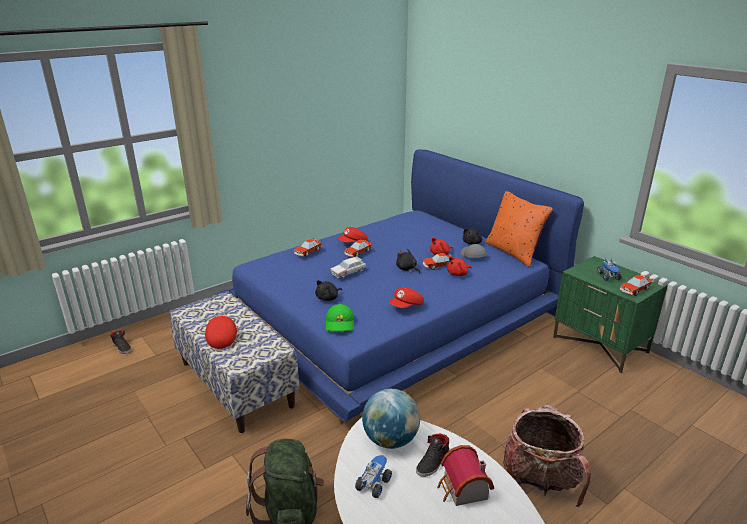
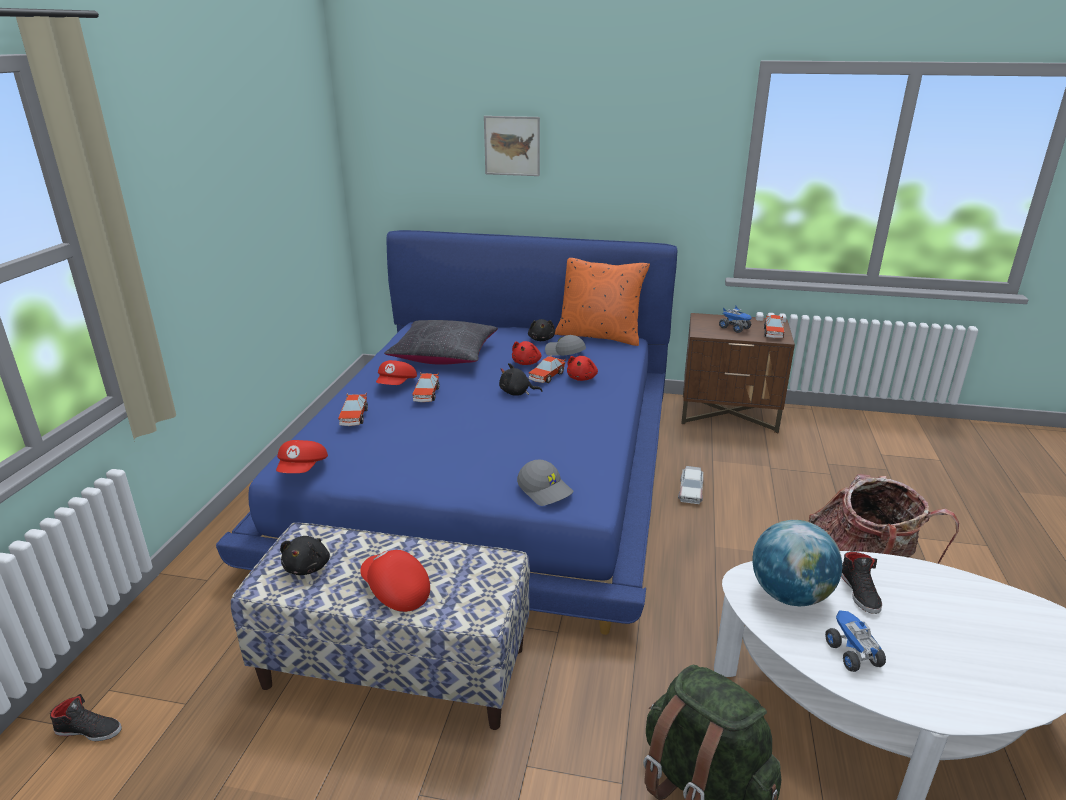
camera: 40 degrees left, 0 degrees up
(328, 298) = (476, 465): black plush toy -> black plush toy (308, 566)
(340, 324) = (545, 490): green cap -> grey cap
(348, 271) = (452, 421): toy car -> toy car (690, 490)
(401, 235) = (444, 355): none -> black pillow
(406, 306) = (588, 435): red cap -> red cap (303, 469)
(463, 490) = (924, 602): toy house -> none
(493, 105) = (512, 146): none -> picture
(600, 345) = (729, 414): green nightstand -> brown nightstand

